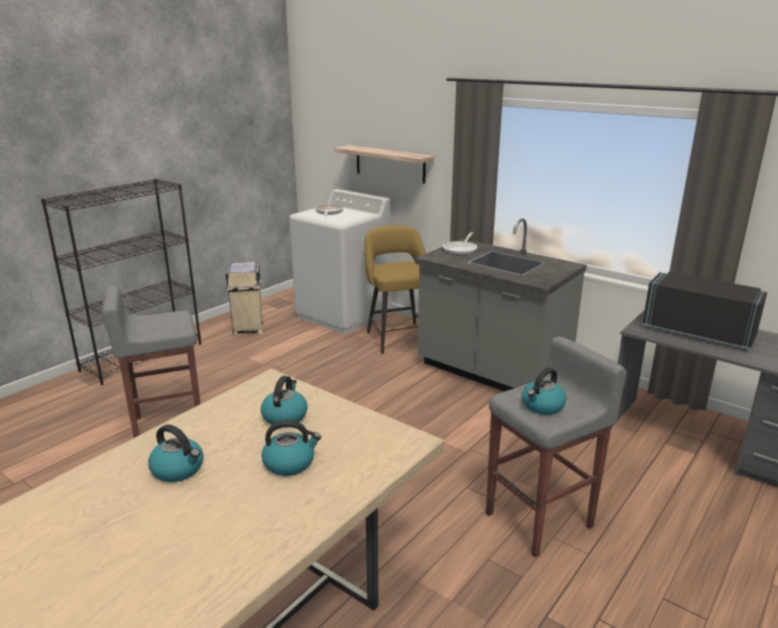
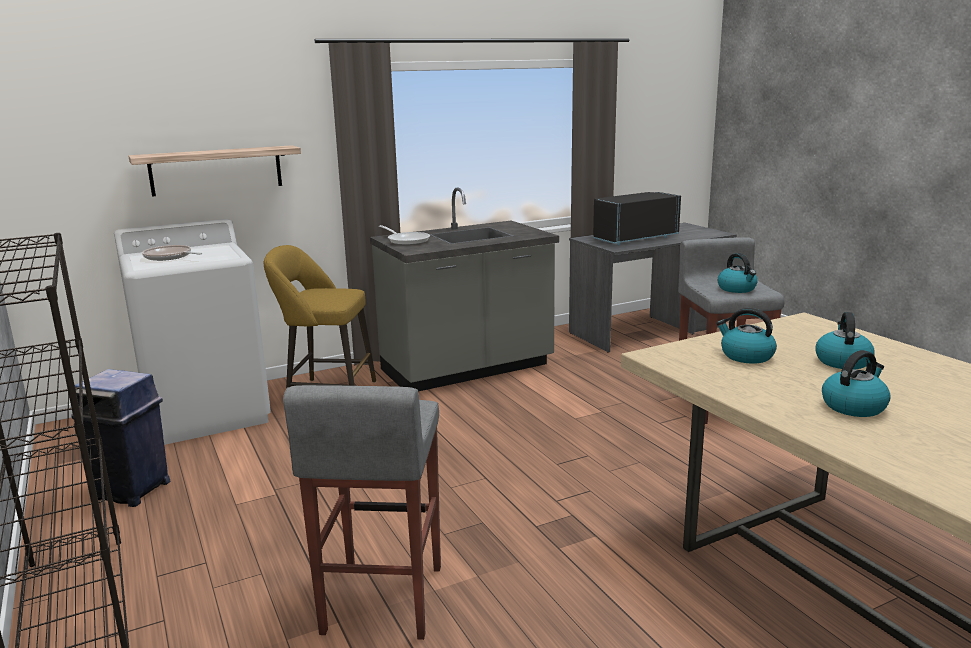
camera: 65 degrees left, 5 degrees down
(248, 329) = (133, 490): beige trash can -> blue trash can

